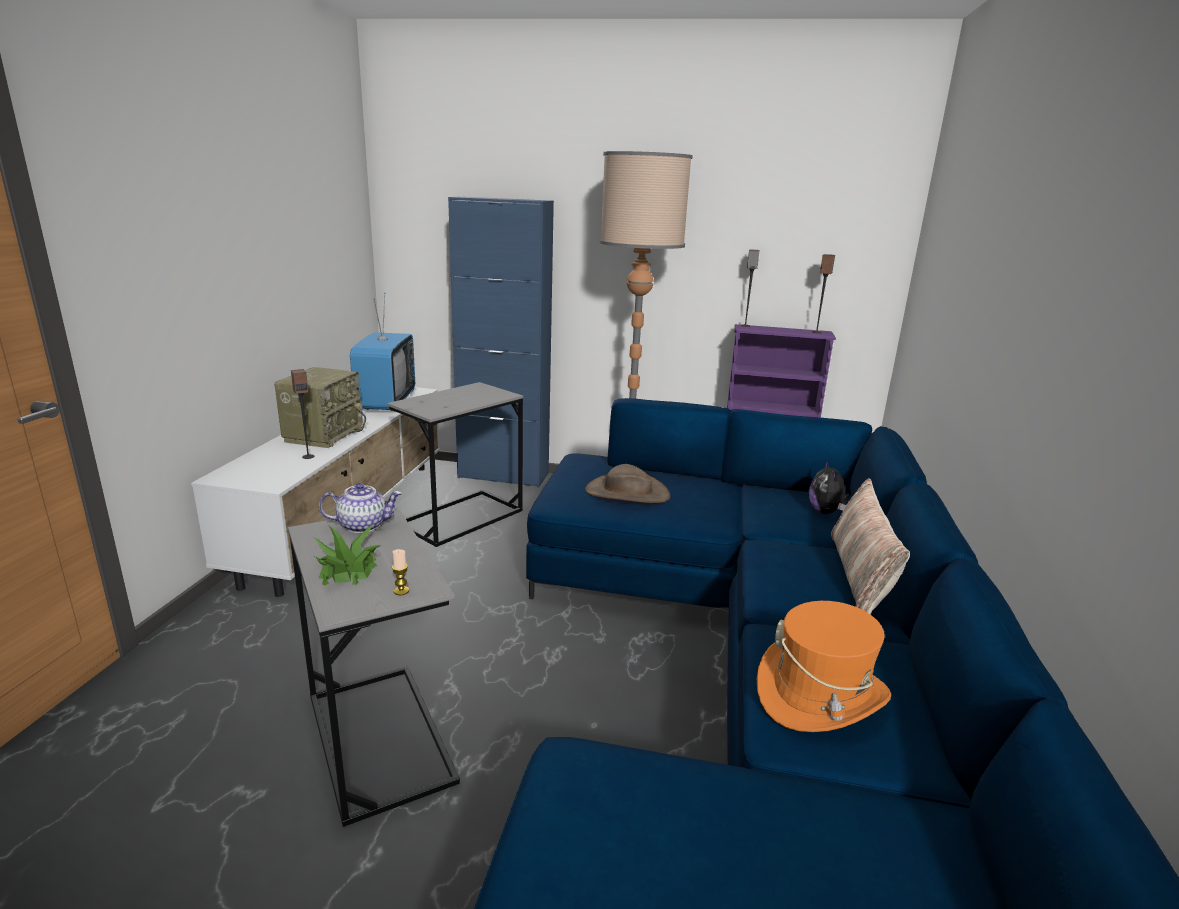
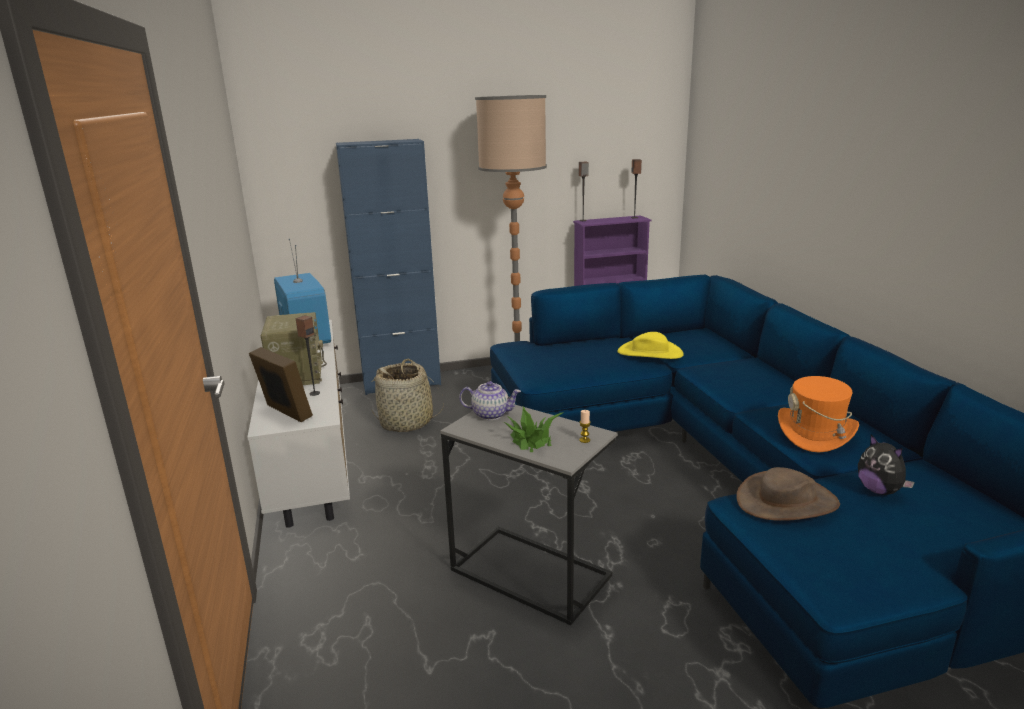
camera: 25 degrees left, 0 degrees up
(254, 469) = (285, 413): none -> picture frame
(363, 525) = (491, 414): teapot -> teapot turned 45 degrees clockwise
(461, 517) = (407, 422): grey side table -> basket
(627, 493) = (575, 360): brown hat -> brown hat (787, 502)
(730, 509) = (650, 353): none -> yellow hat
(826, 512) = (705, 340): plush toy -> plush toy (879, 490)
(859, 575) = (763, 370): pillow -> none

